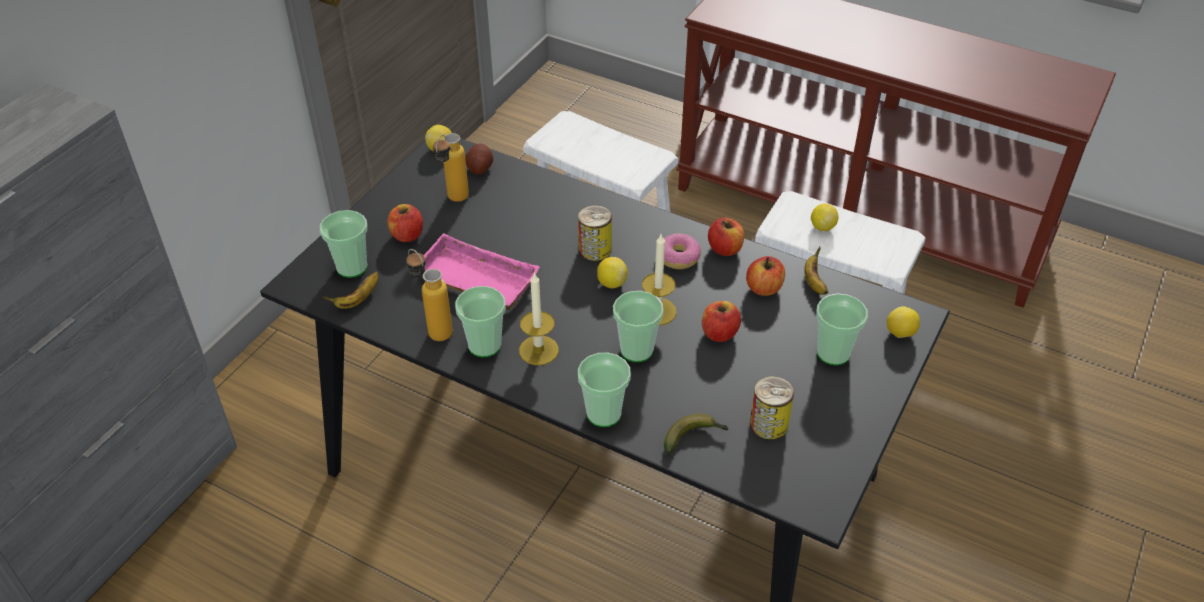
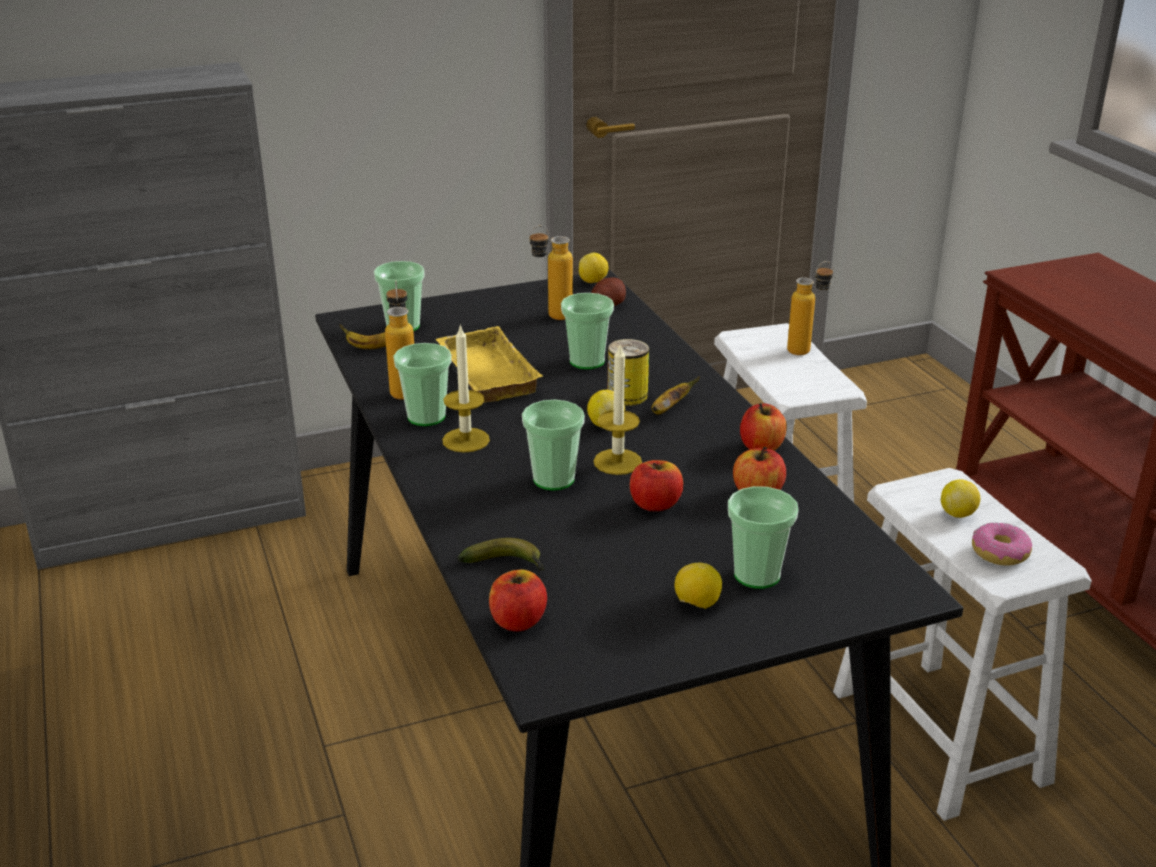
camera: 40 degrees right, 15 degrees down
(407, 235) = (477, 324): apple -> apple (518, 621)
(473, 281) = (484, 373): pink tray -> yellow tray
(599, 130) = (806, 349): none -> bottle
(604, 413) = (452, 508): cup -> cup (587, 361)
(678, 257) = (701, 434): donut -> donut (999, 553)
(768, 424) = (597, 593): can -> none
(814, 282) = (823, 512): banana -> banana (669, 408)
(900, 333) = (865, 596): lemon -> lemon (697, 604)

